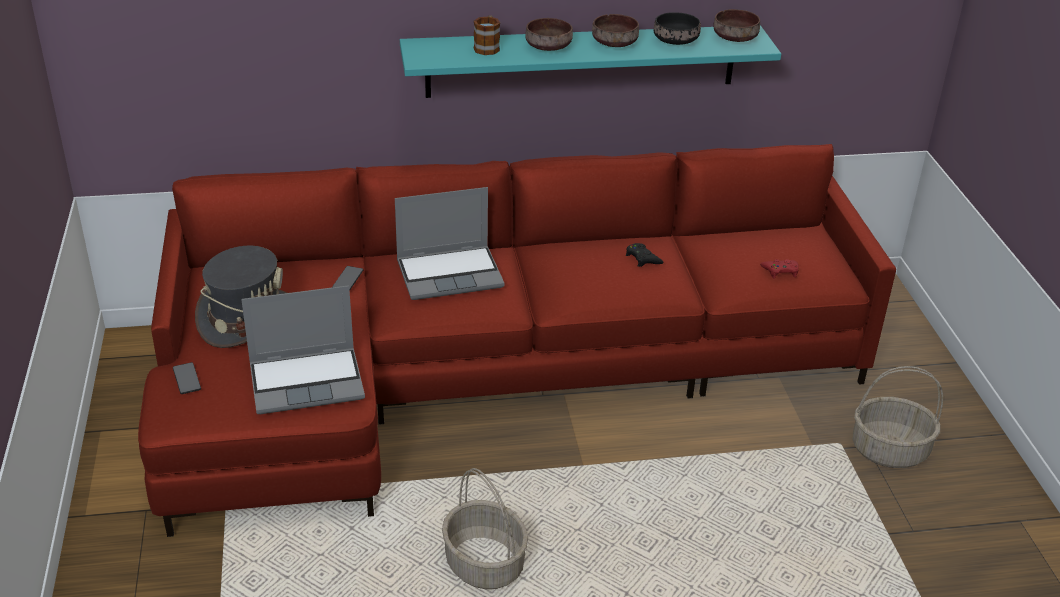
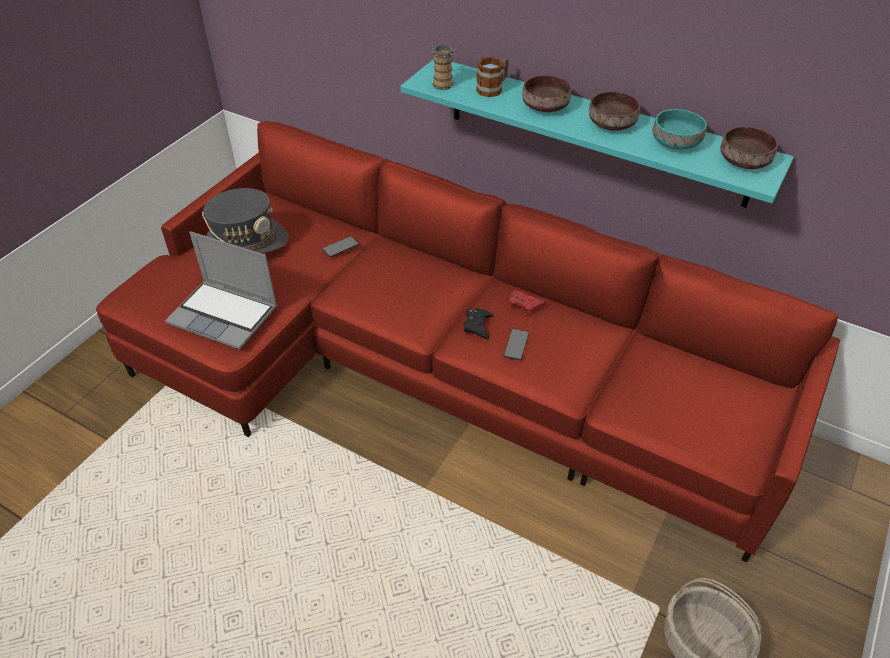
camera: 40 degrees right, 10 degrees up
(187, 379) = (163, 273): phone -> phone (516, 345)
(439, 56) = (442, 83): none -> mug
(451, 273) = (409, 277): laptop -> none
(485, 564) = (276, 523): basket -> none
(642, 258) = (571, 339): black game controller -> black game controller (477, 325)
(674, 40) = (675, 141): black bowl -> turquoise bowl
(780, 271) = (688, 417): red game controller -> red game controller (524, 304)

